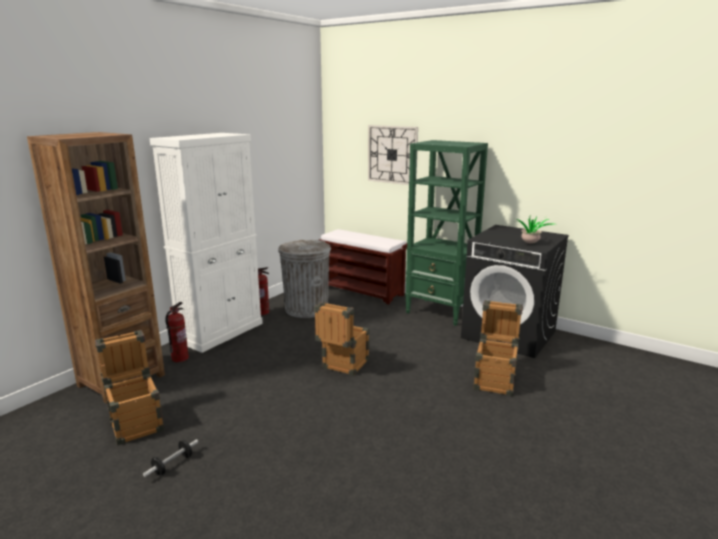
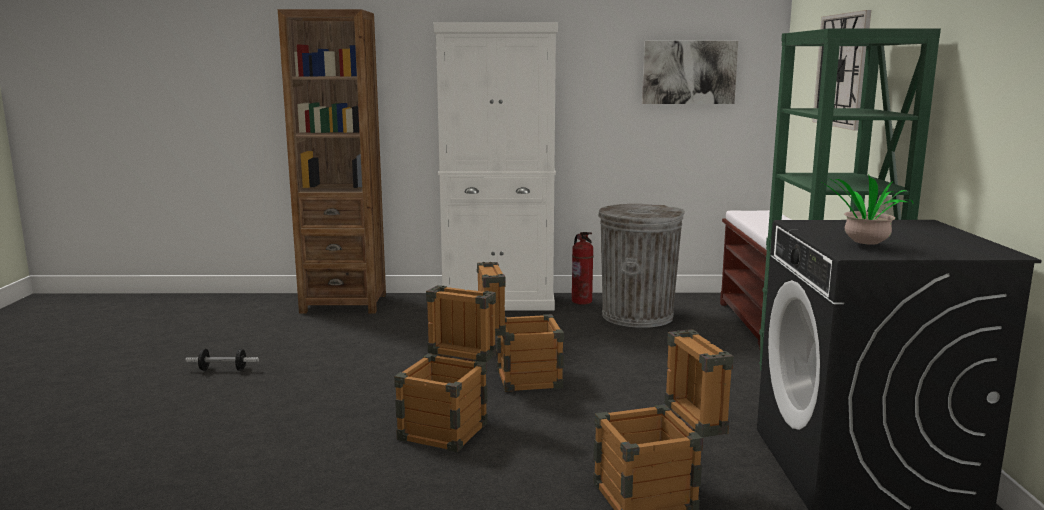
camera: 55 degrees right, 5 degrees down
(136, 422) = (279, 333): crate -> crate (449, 427)
(180, 358) = (415, 307): fire extinguisher -> none
(286, 156) = (689, 72): none -> picture

